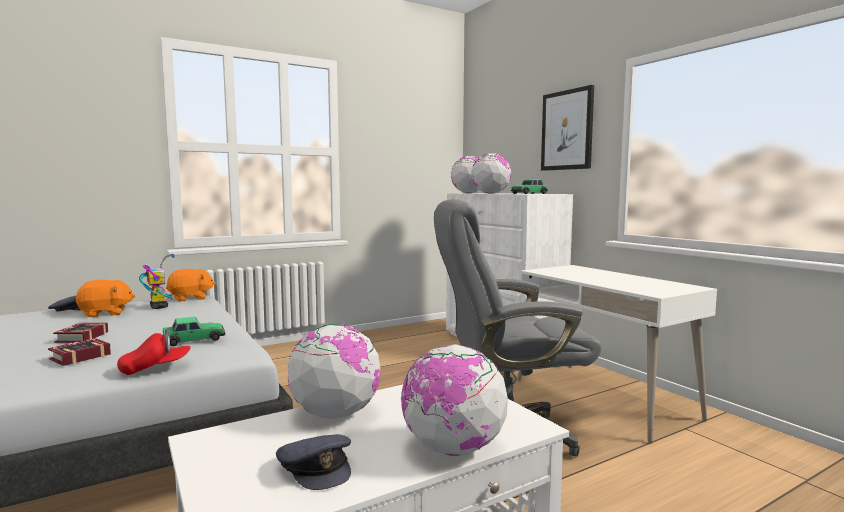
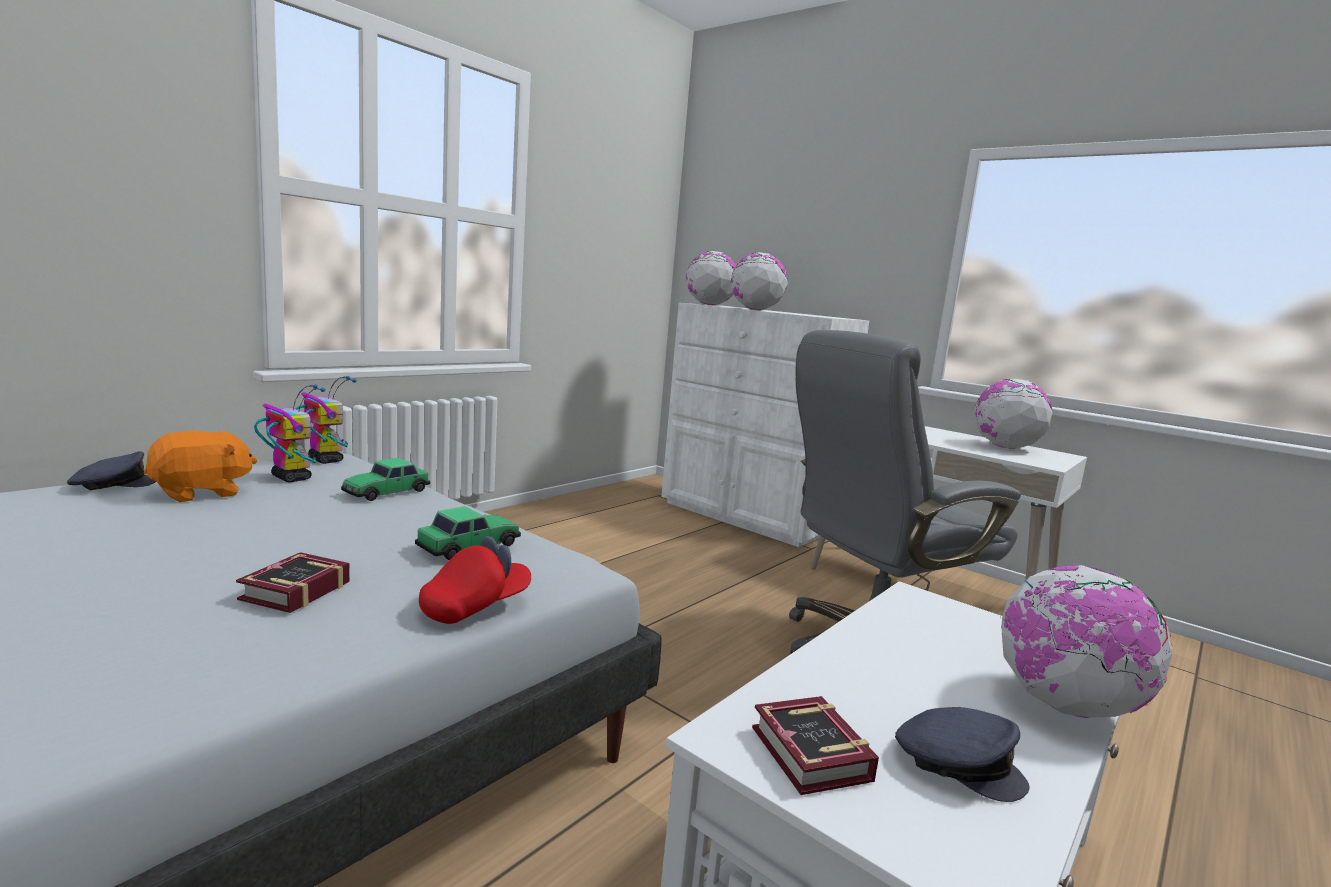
camera: 20 degrees left, 5 degrees up
(80, 338) = (231, 548): book -> book (810, 757)
(190, 298) = (325, 460): orange plush toy -> toy robot
(335, 414) = (849, 666): globe -> globe (1005, 447)
(529, 193) = (820, 316): toy car -> toy car (386, 492)
(567, 130) = (865, 232): picture -> none

